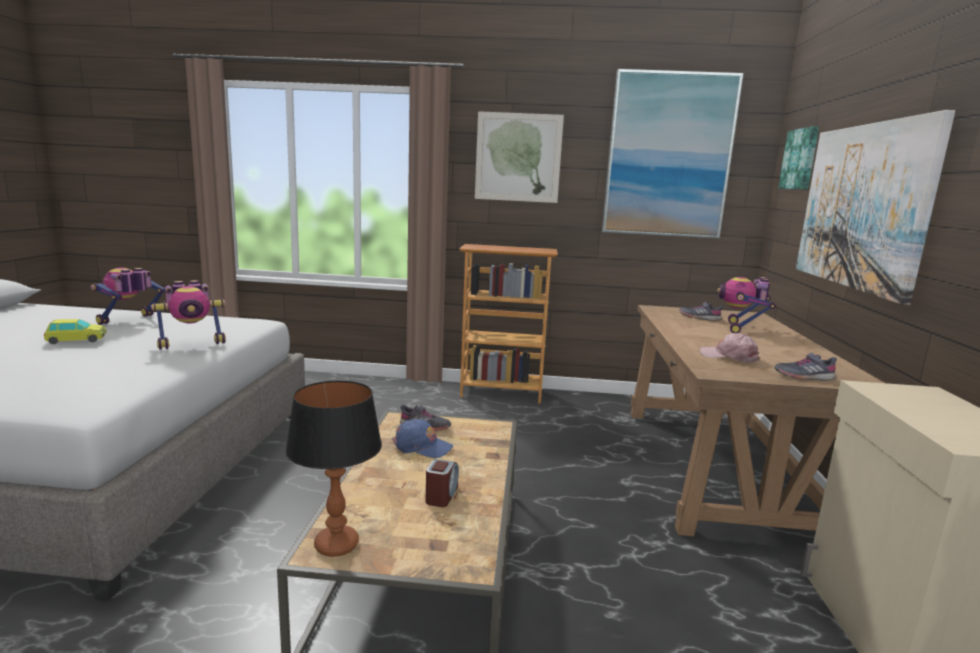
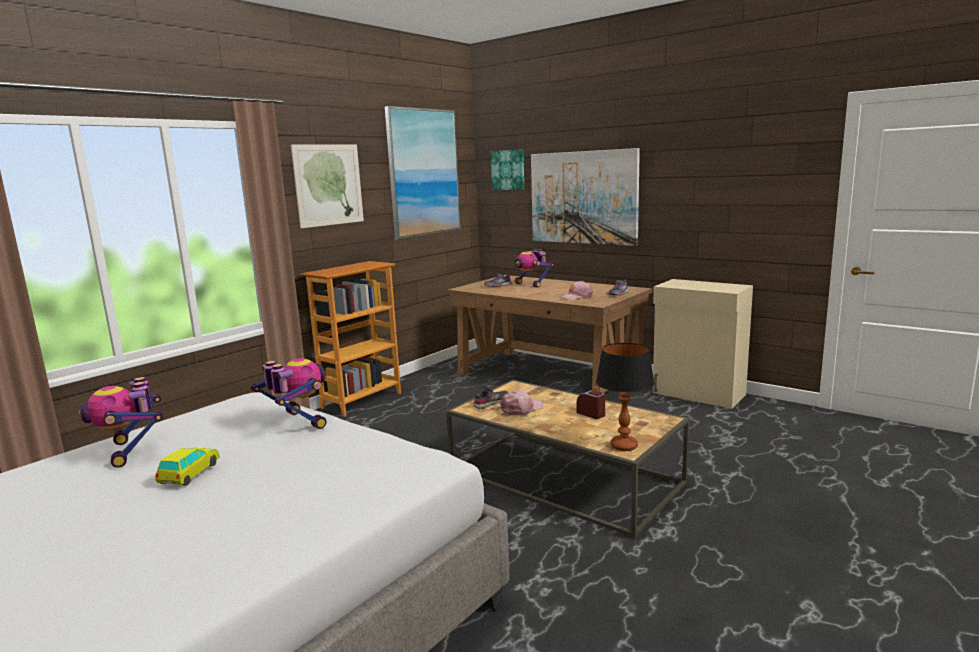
camera: 55 degrees left, 0 degrees up
(192, 343) = (297, 423): toy robot -> toy robot turned 45 degrees counterclockwise
(422, 446) = (521, 409): blue cap -> pink cap

